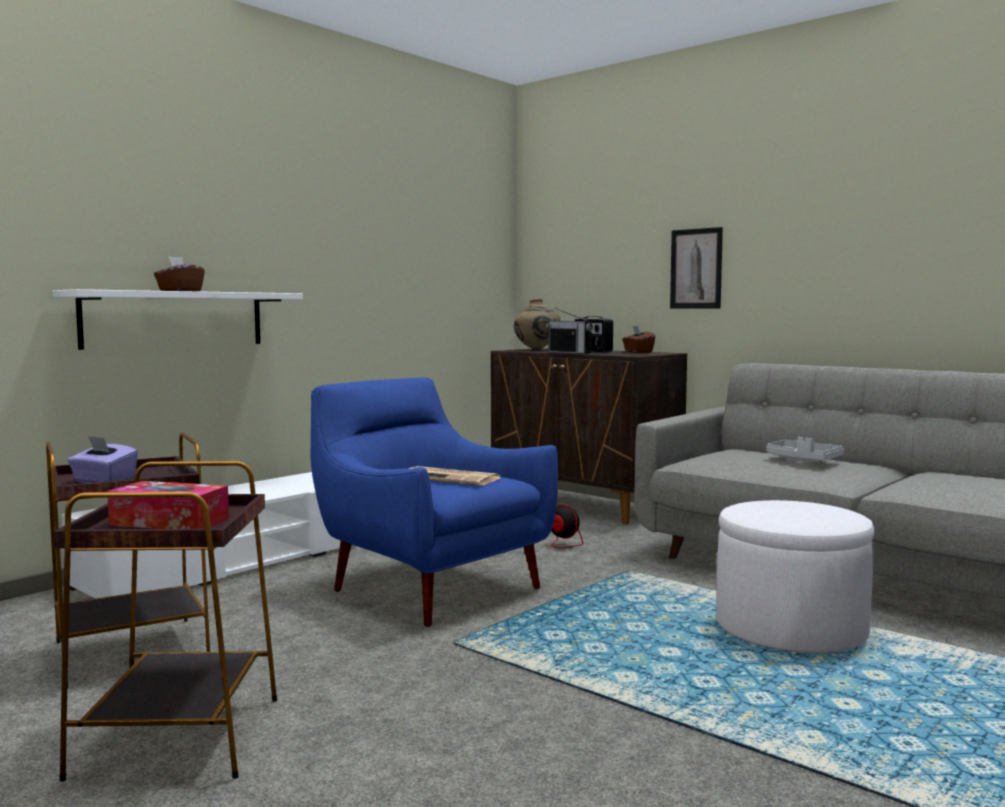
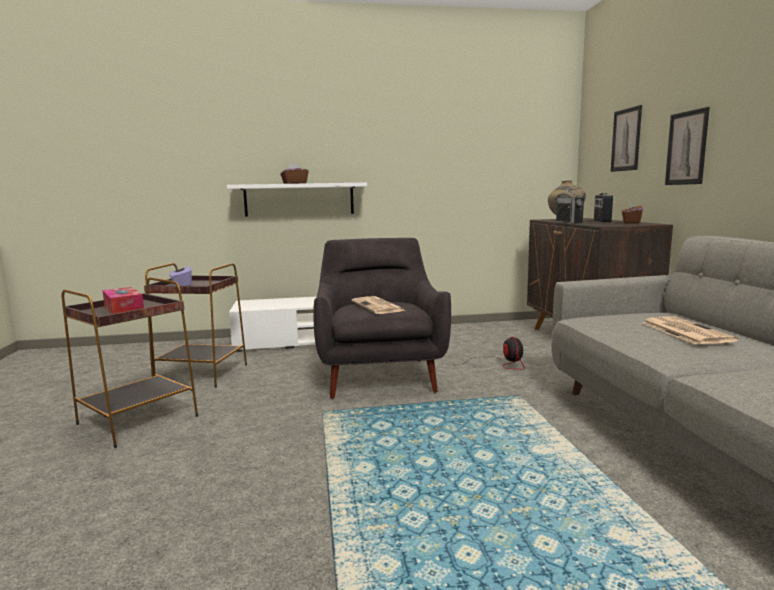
camera: 40 degrees right, 5 degrees up
(430, 587) = (379, 375): blue armchair -> grey armchair
(603, 253) = (626, 140): none -> picture
(790, 629) = (554, 478): white ottoman -> none
(803, 460) = (684, 331): grey tray -> newspaper

